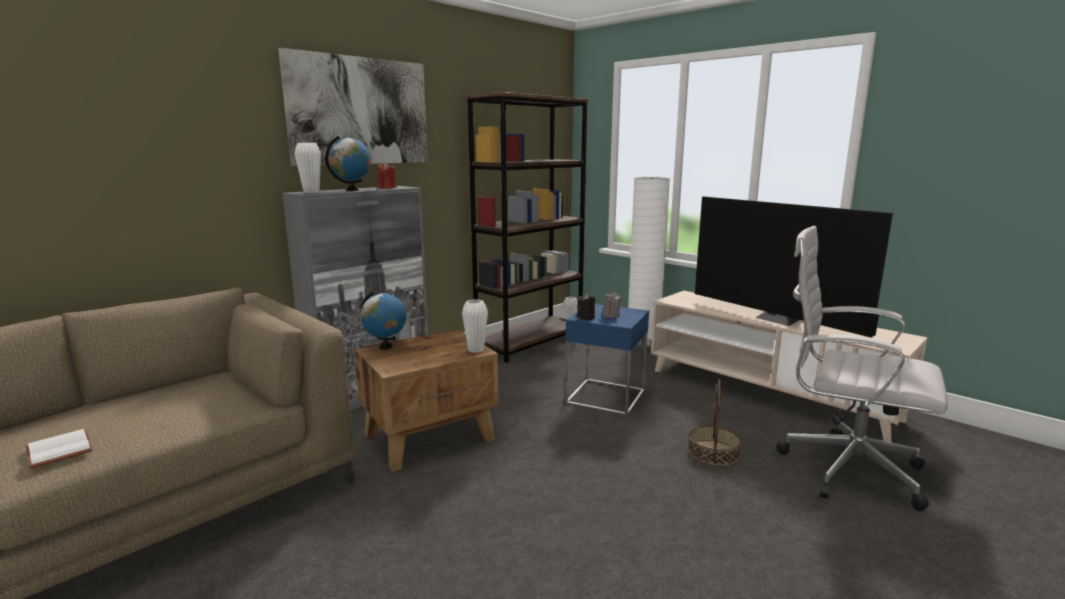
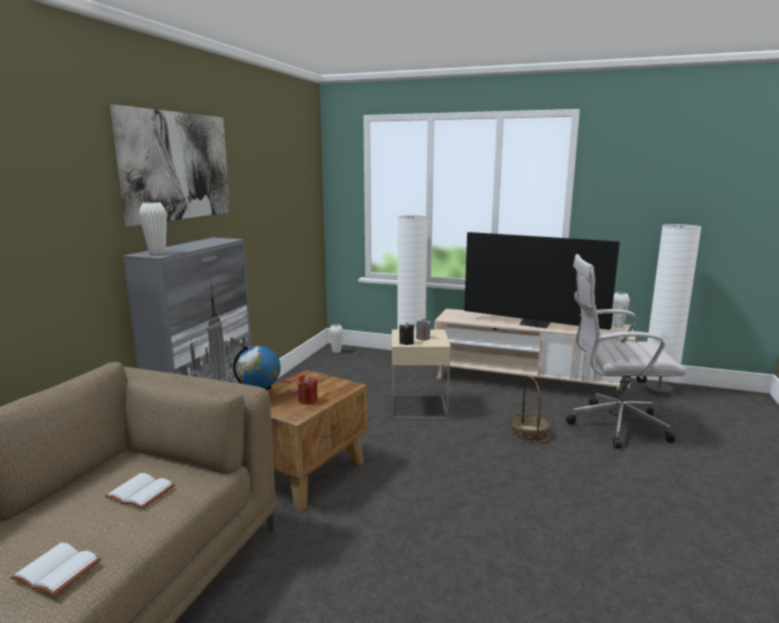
camera: 25 degrees left, 0 degrees up
(191, 405) = (142, 492): none -> white book
(352, 190) = (189, 247): globe -> none
(387, 188) = (213, 241): red candle -> red candle (308, 400)
(476, 350) = (345, 385): white vase -> white vase (617, 326)
(530, 342) = (315, 371): brown bookcase -> none
(605, 397) = (418, 407): blue side table -> beige side table
(962, 440) = (658, 391): none -> white floor lamp

